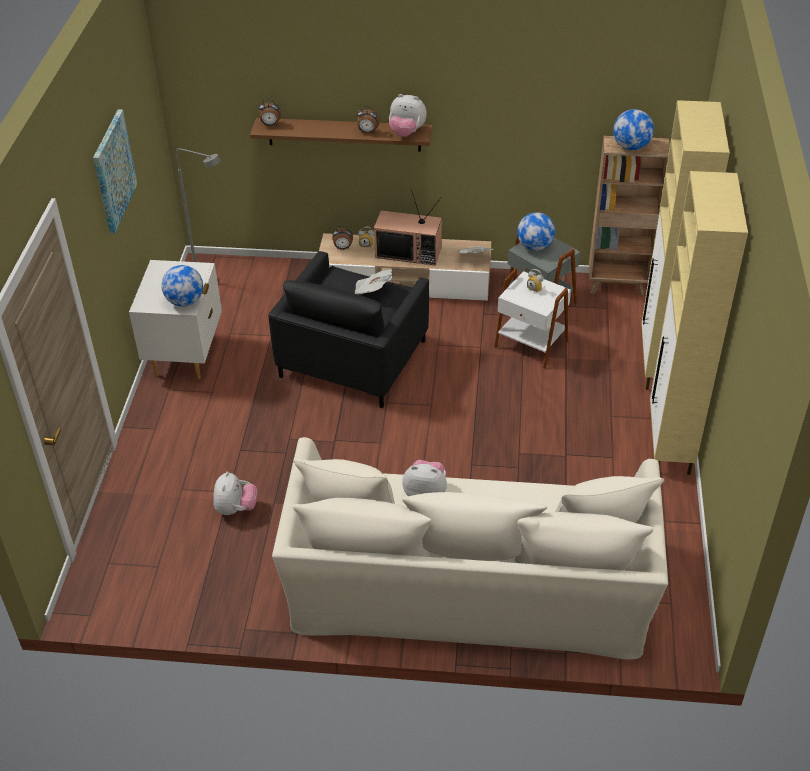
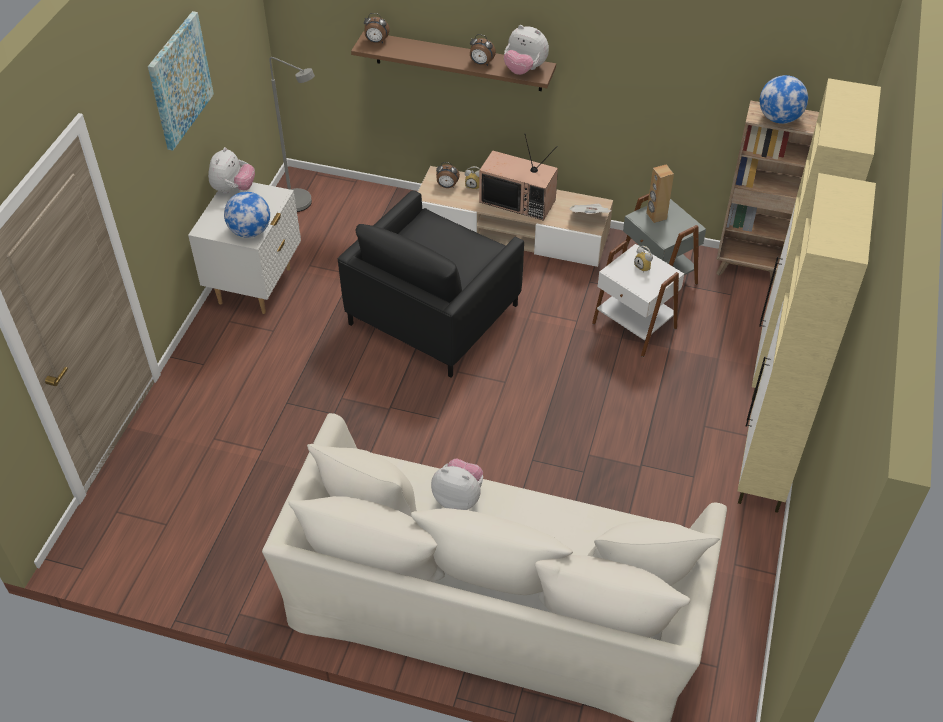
camera: 10 degrees right, 5 degrees up
(236, 509) = (265, 471): plush toy -> plush toy (233, 189)
(372, 290) = (460, 244): newspaper -> none
(535, 247) = (656, 216): globe -> brown speaker

